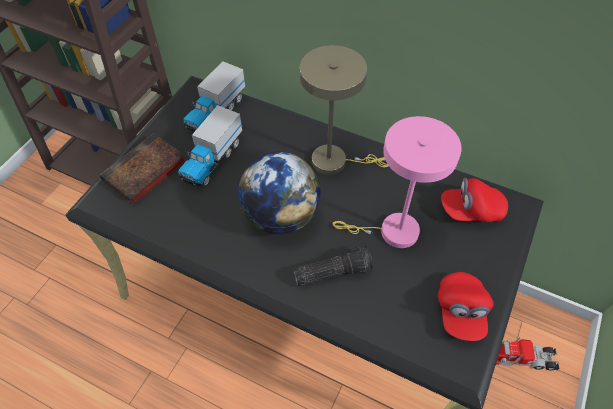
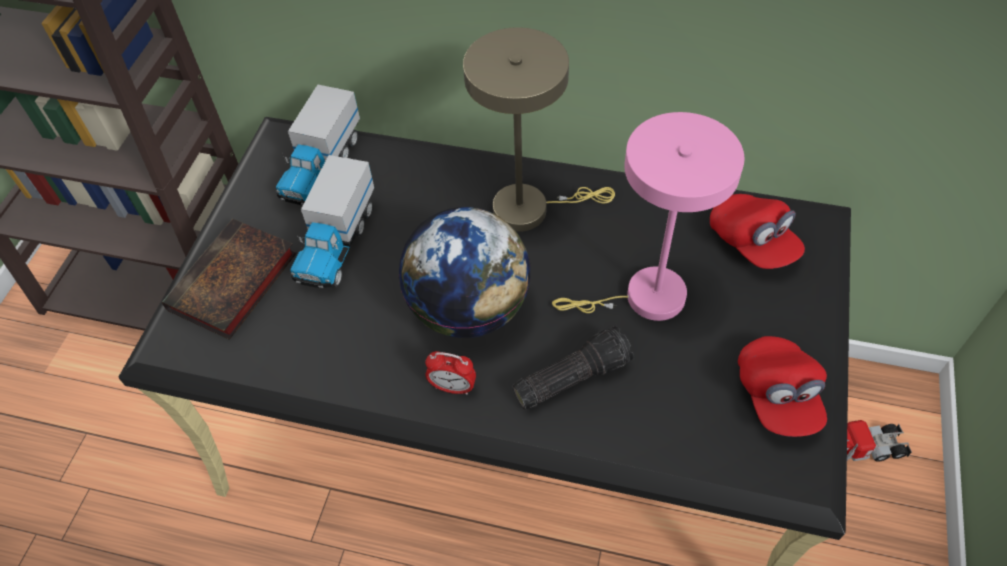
camera: 10 degrees left, 0 degrees up
(257, 262) = (453, 387): none -> alarm clock
(471, 210) = (752, 243): red cap -> red cap turned 105 degrees counterclockwise

